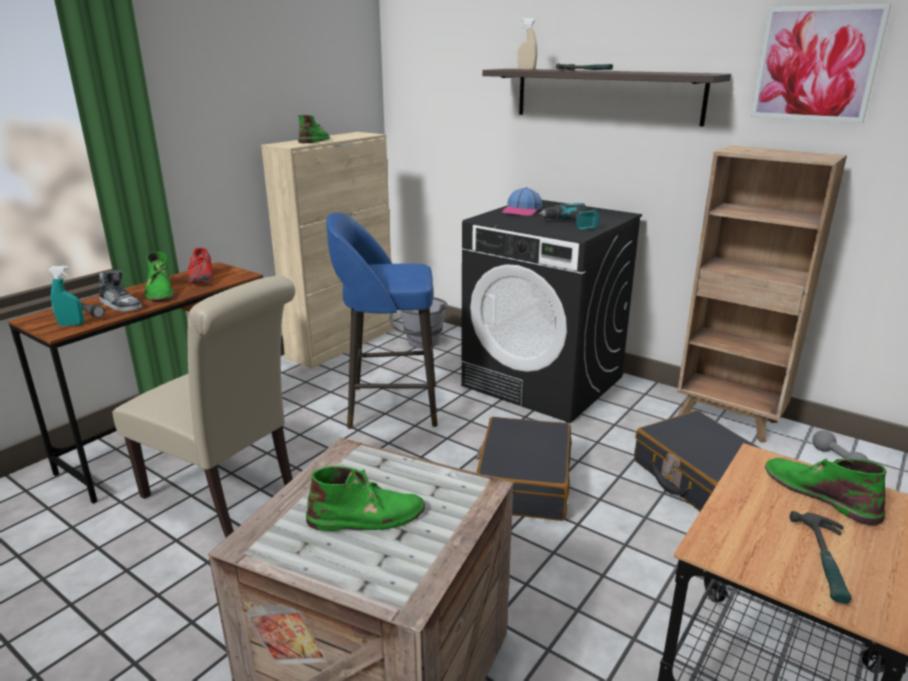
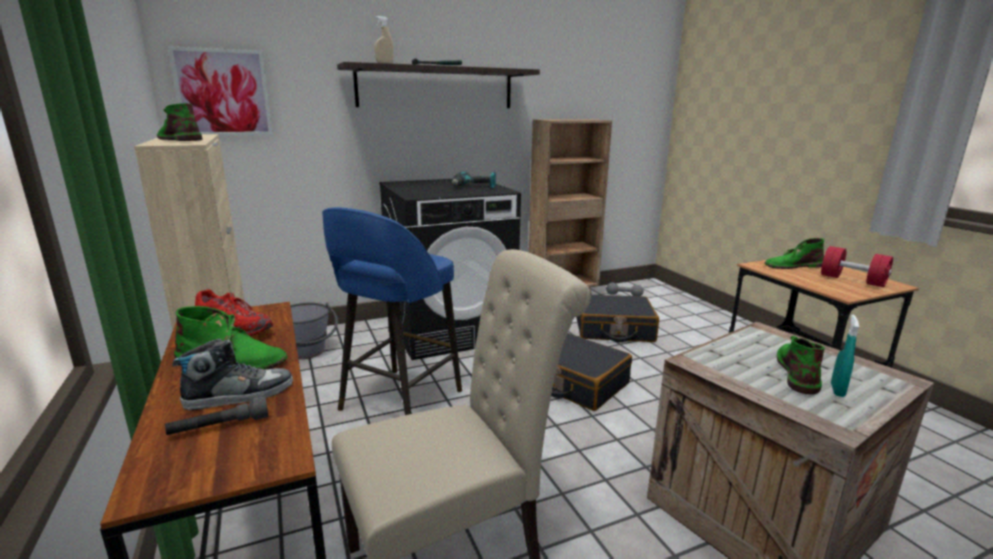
camera: 60 degrees left, 5 degrees down
(71, 324) = (261, 444): turquoise spray bottle -> turquoise spray bottle (837, 390)
(522, 211) = (414, 188): cap -> none
(816, 64) = (566, 66): picture -> picture (223, 93)
(826, 561) = (852, 280): hammer -> red dumbbell

